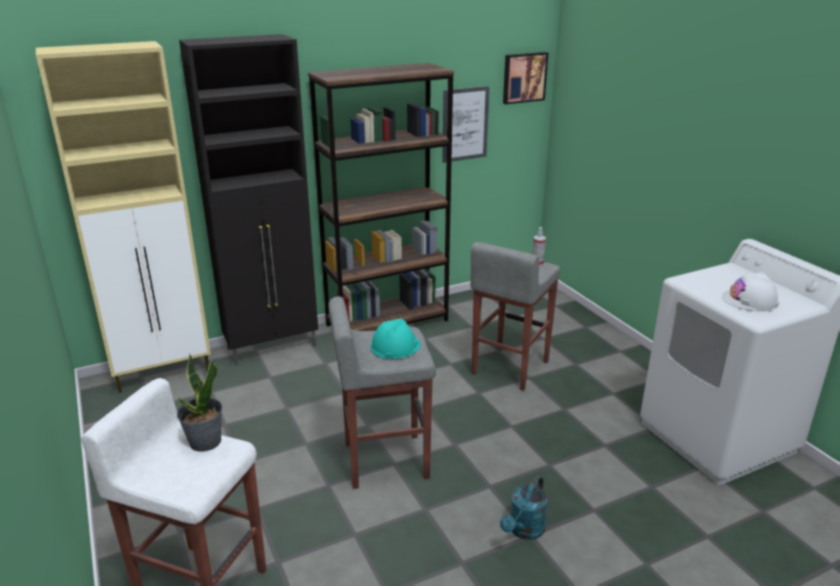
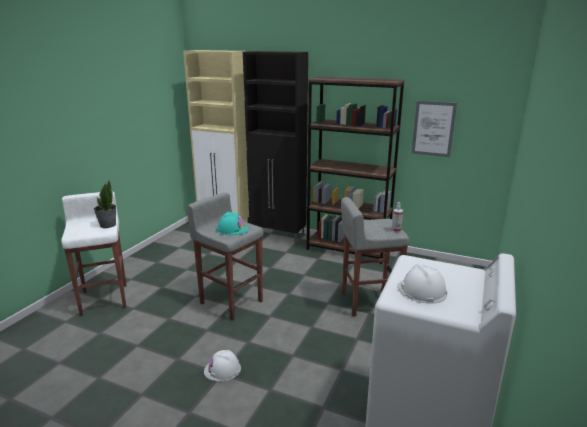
camera: 50 degrees right, 5 degrees down
(523, 77) = (492, 100): picture -> none
(524, 531) = (222, 369): turquoise watering can -> white hard hat

